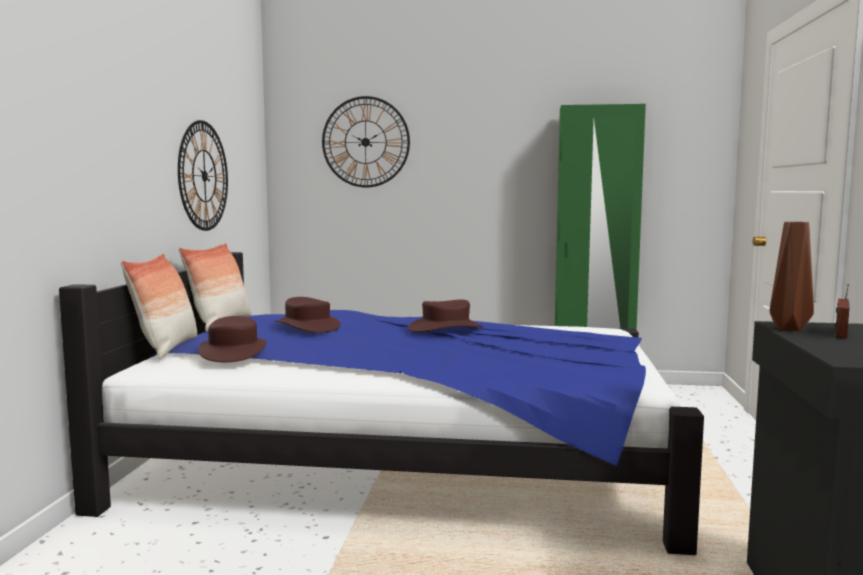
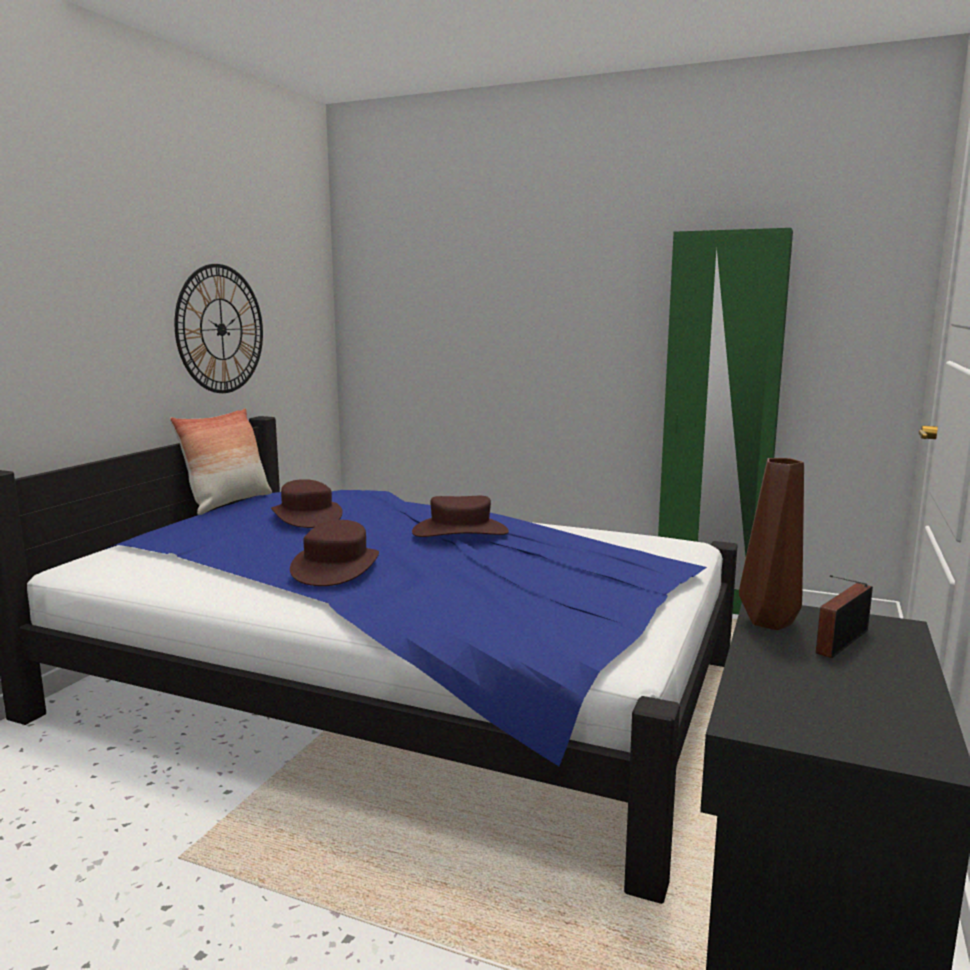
camera: 15 degrees right, 5 degrees up
(167, 348) = (131, 537): pillow -> none
(233, 351) = (183, 550): brown hat -> brown hat (336, 567)
(365, 142) = (442, 280): wall clock -> none

